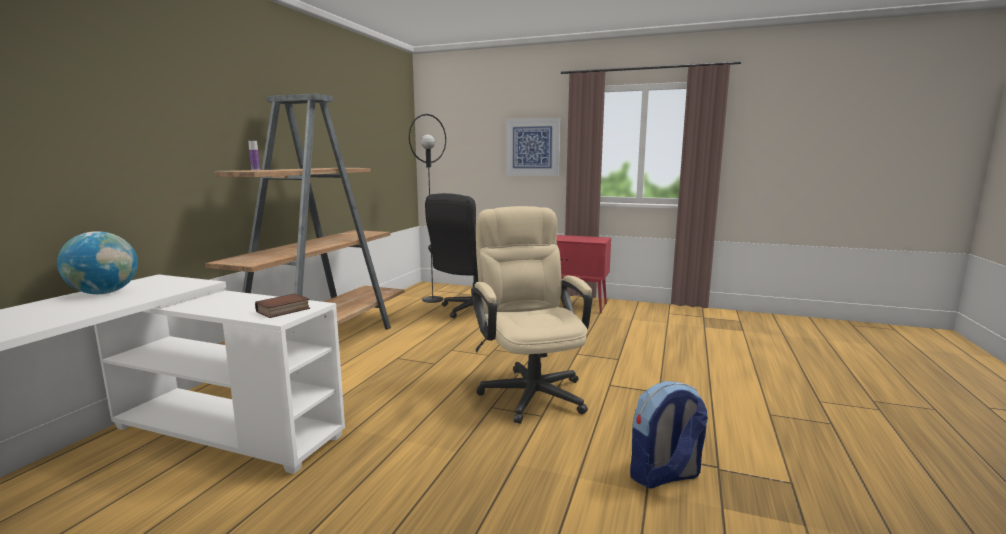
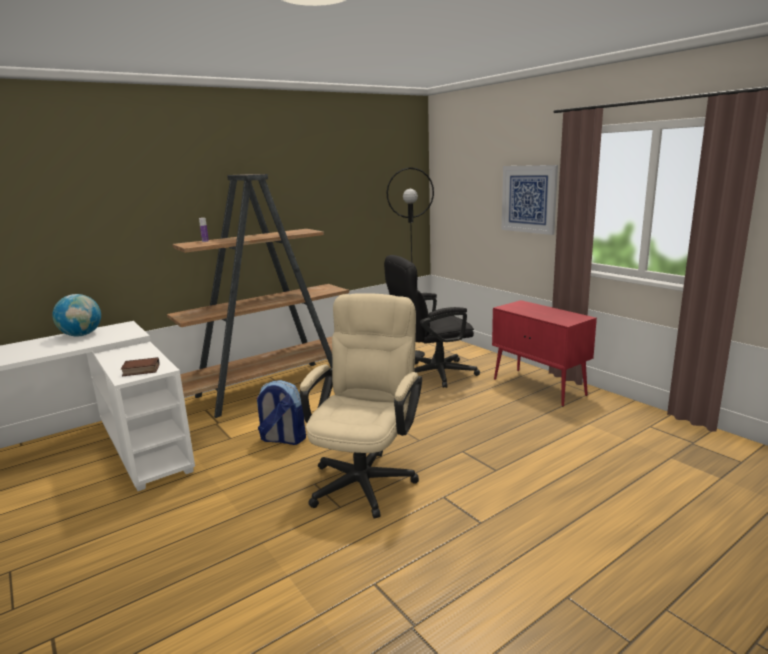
camera: 35 degrees right, 5 degrees up
(664, 476) = (354, 609): backpack -> backpack (282, 439)

